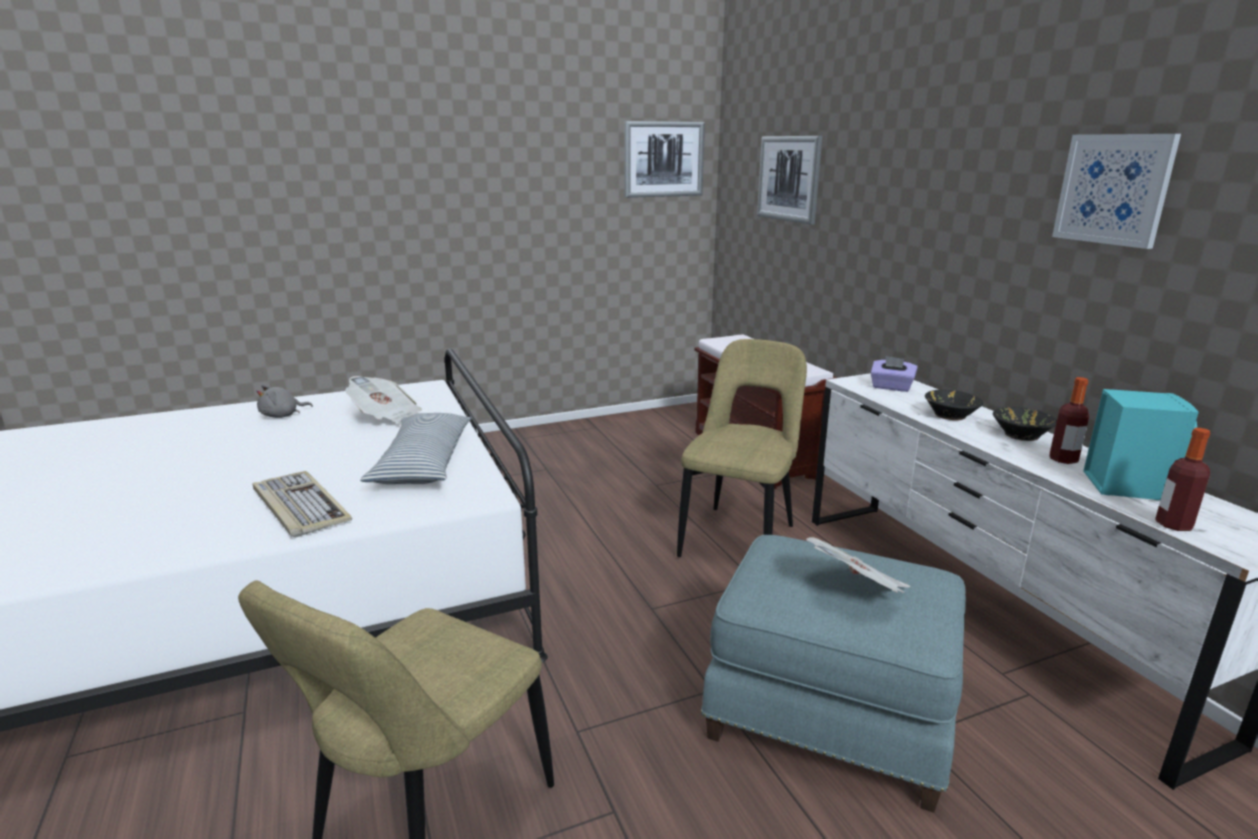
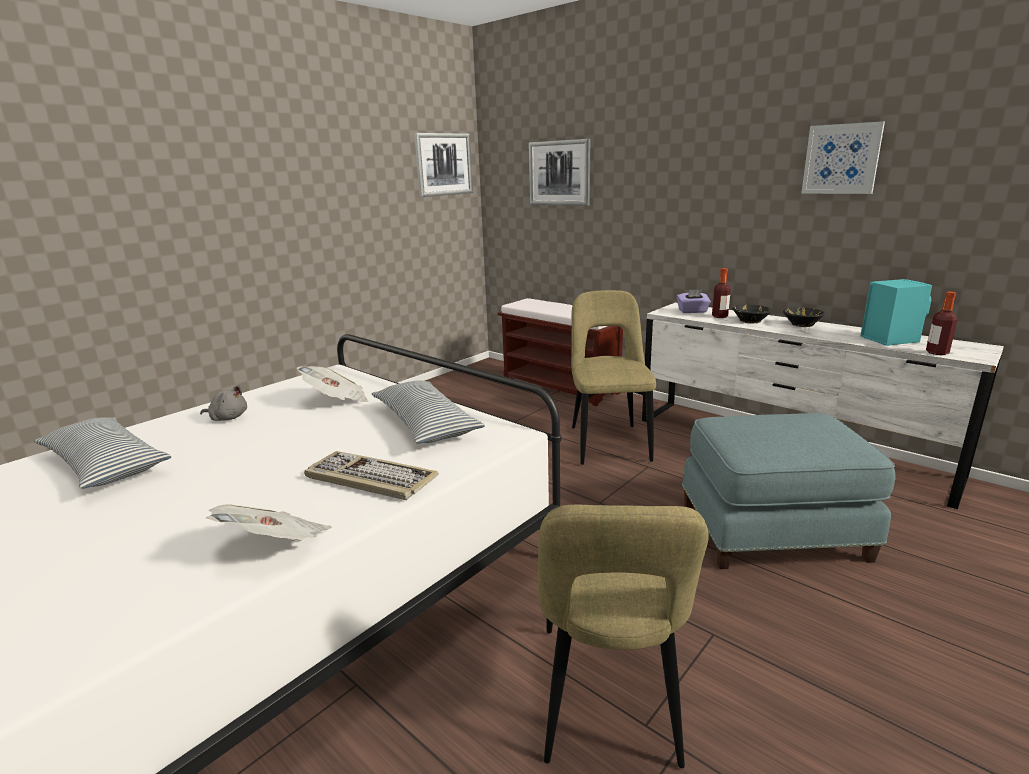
camera: 25 degrees left, 0 degrees up
(148, 438) = (105, 465): none -> pillow
(282, 416) = (228, 418): grey plush toy -> grey plush toy turned 105 degrees counterclockwise
(857, 590) = (799, 433): newspaper -> newspaper (277, 545)
(1063, 459) = (841, 332): bottle -> bottle (719, 316)

